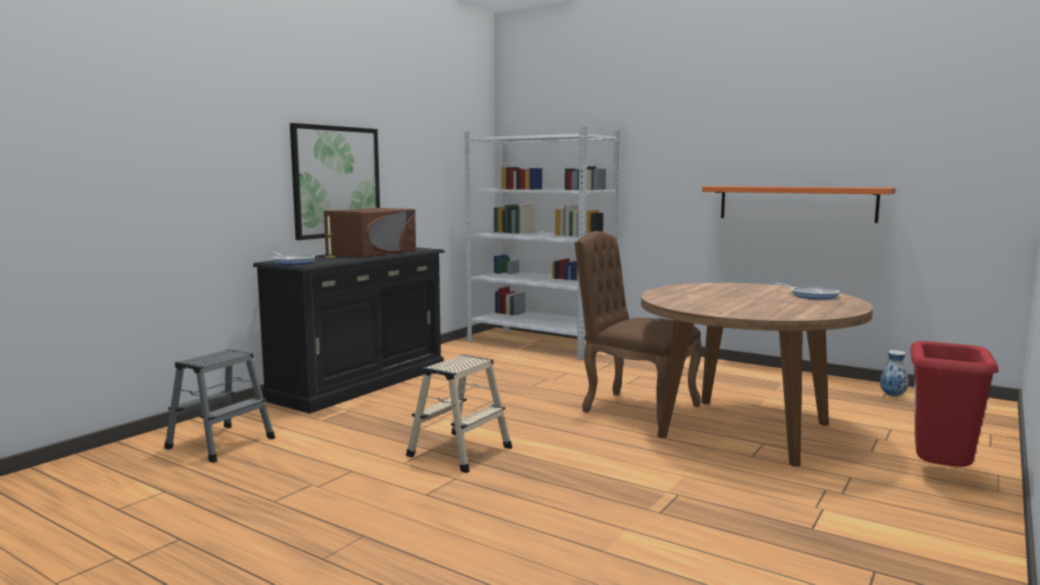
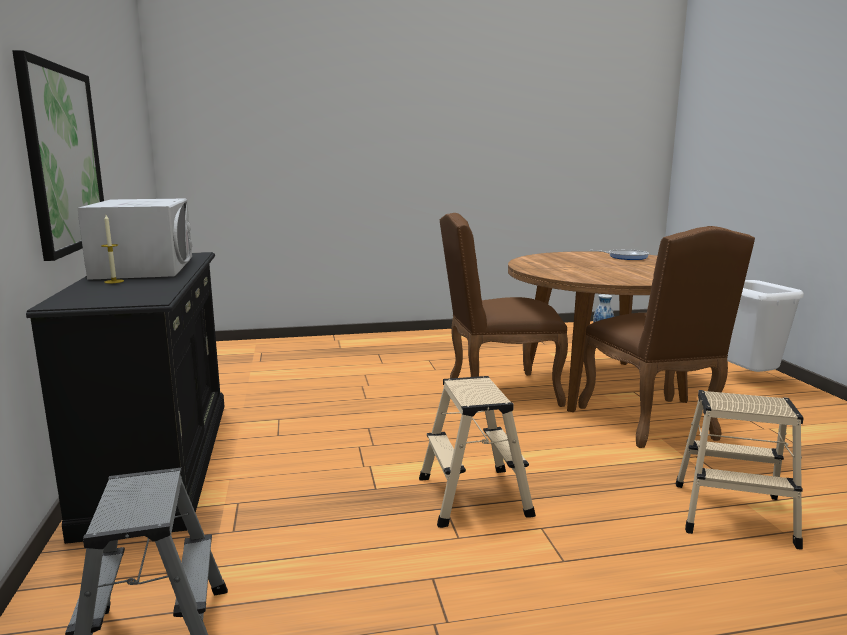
camera: 45 degrees left, 5 degrees up
(293, 262) = (102, 298): frying pan -> none
(372, 252) = (144, 267): brown microwave -> white microwave
(540, 343) = (266, 350): white bookcase -> none
(598, 527) = (732, 513): none -> beige step ladder
(707, 466) = (652, 423): none -> brown chair
(796, 203) = (509, 178): orange shelf -> none
(940, 476) = (748, 380): red trash can -> white trash can

